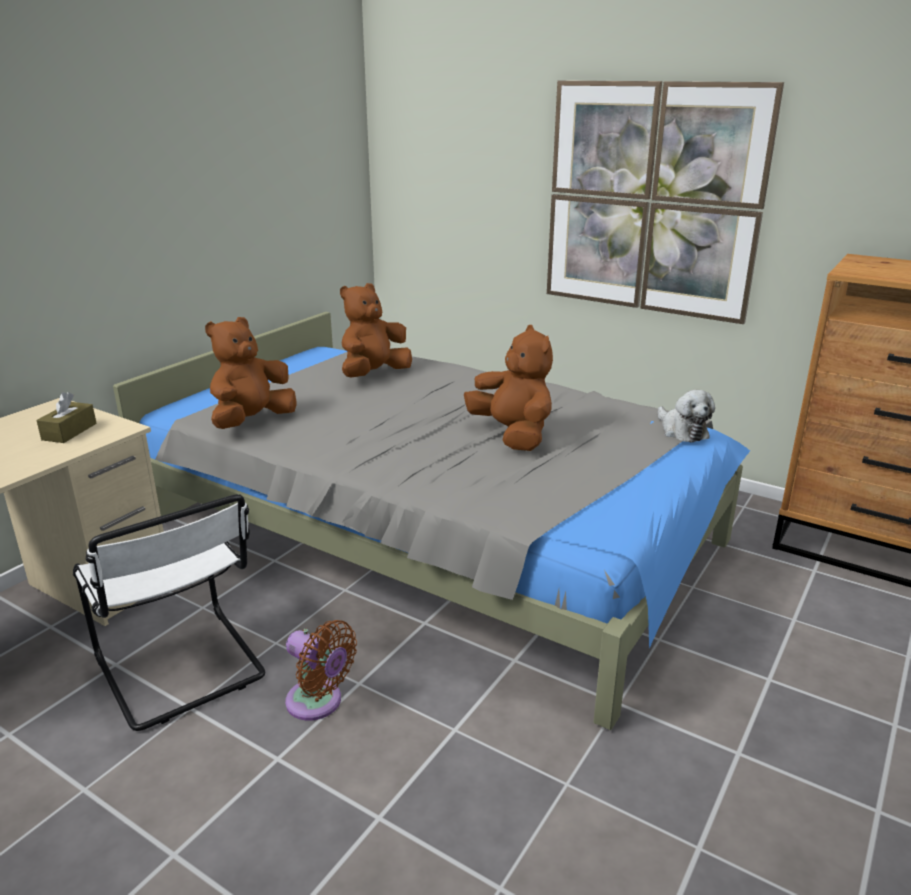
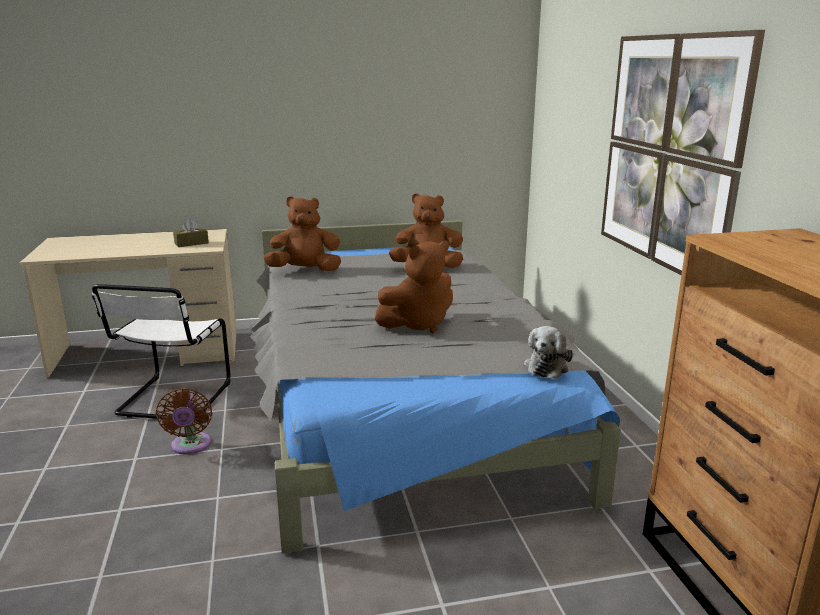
camera: 45 degrees right, 5 degrees down
(512, 435) = (418, 324): brown plush toy -> brown plush toy turned 45 degrees clockwise

